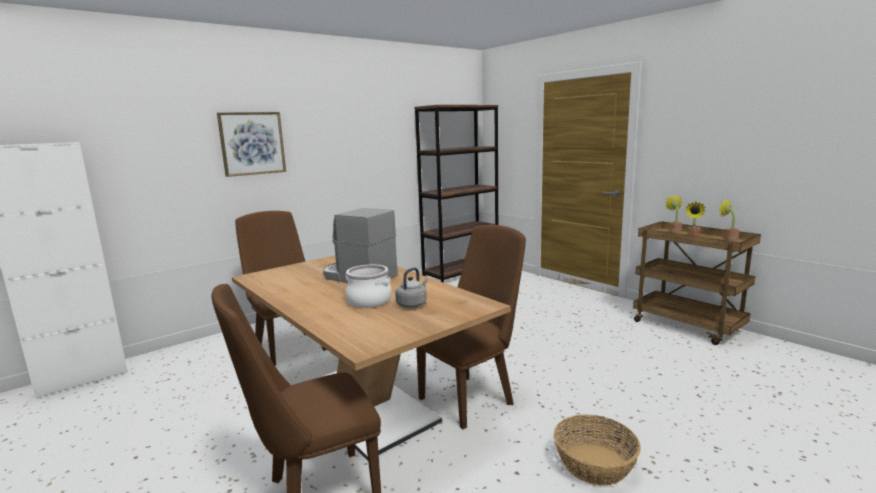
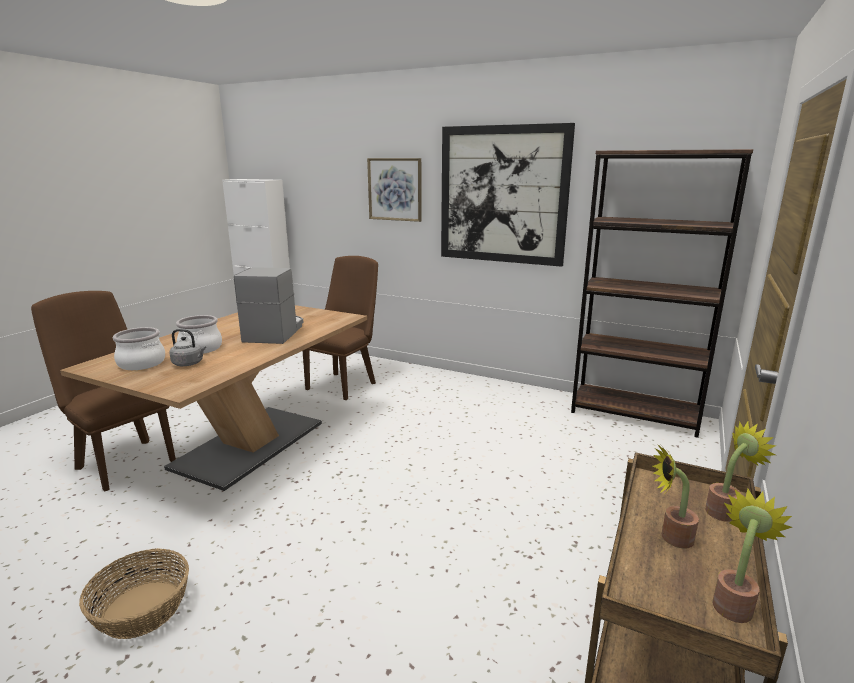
camera: 65 degrees right, 5 degrees up
(353, 141) = (503, 195): none -> picture
(387, 323) = (141, 364): none -> cooking pot
(471, 397) = (273, 498): brown chair -> none

